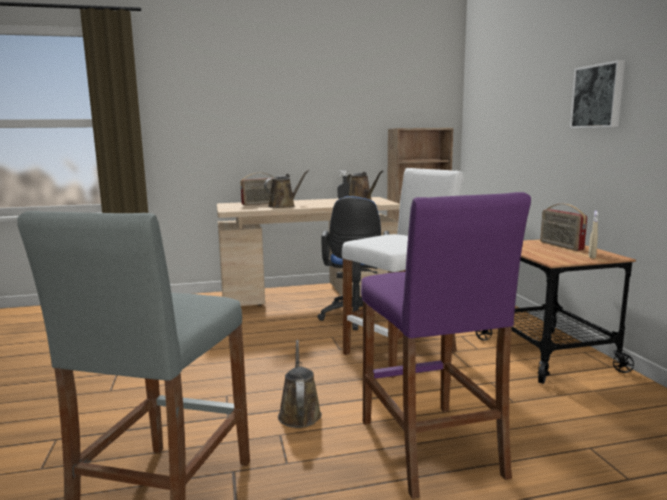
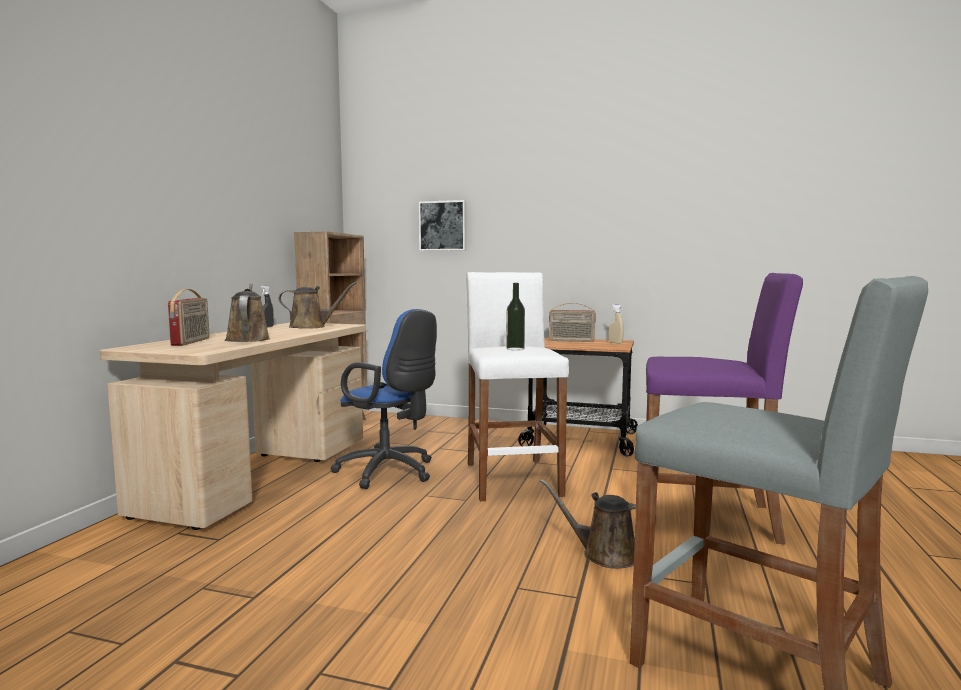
camera: 60 degrees left, 5 degrees down
(384, 239) = (515, 349): none -> bottle
(598, 96) = (566, 212): picture -> picture (443, 226)

